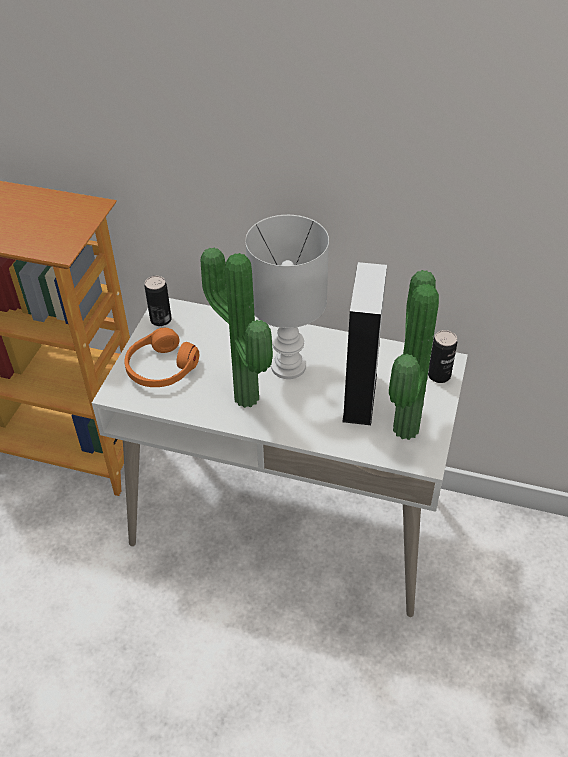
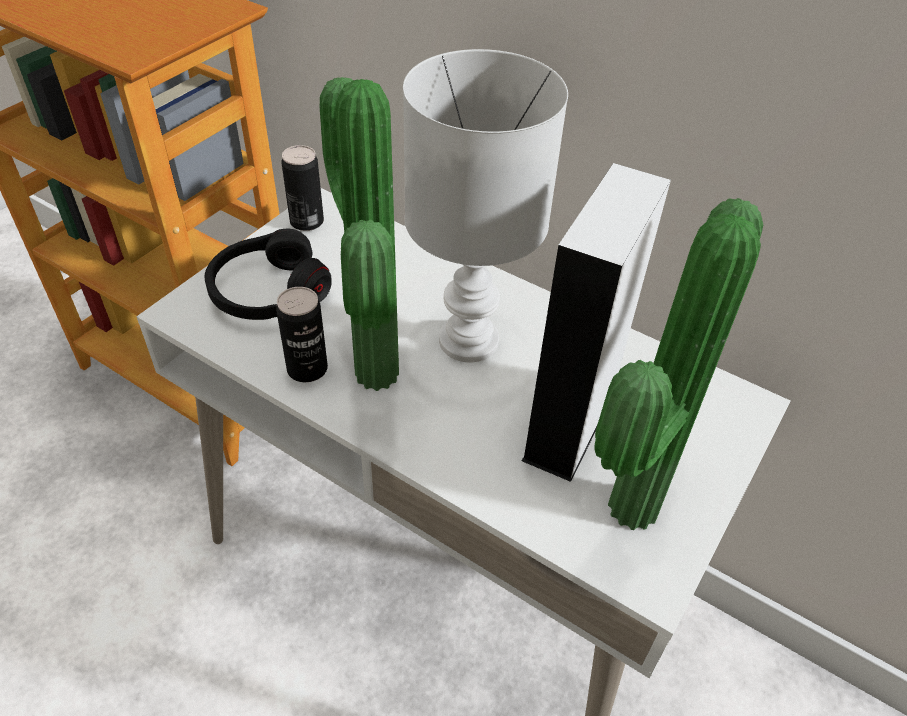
camera: 15 degrees right, 0 degrees up
(161, 368) = (268, 291): orange headphones -> black headphones
(439, 375) = (727, 425): can -> can (307, 369)

